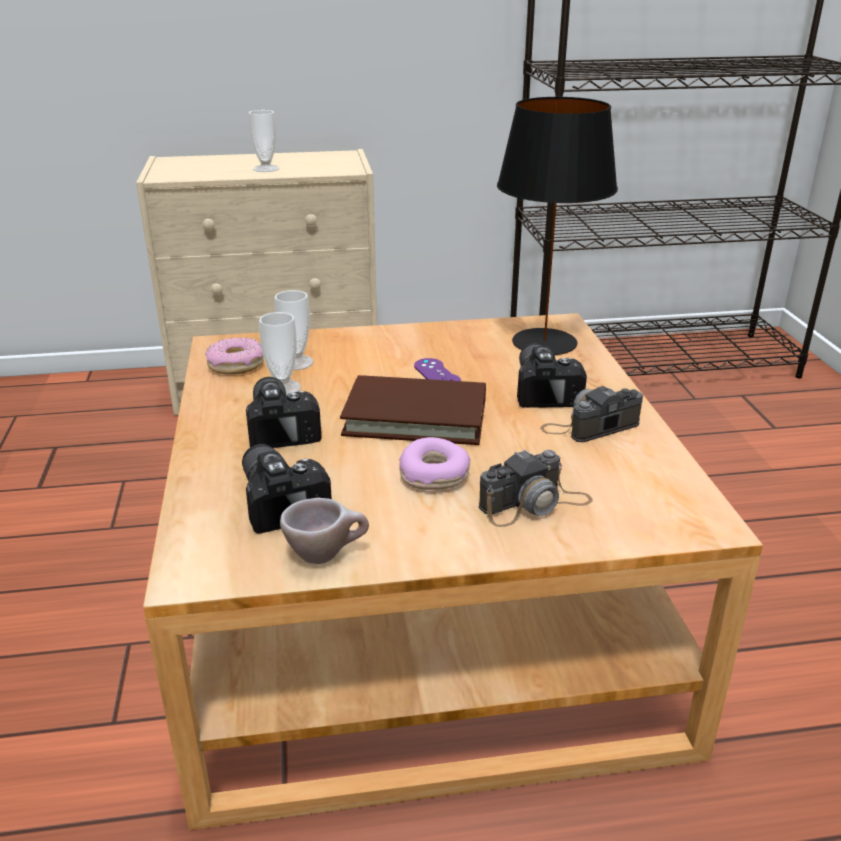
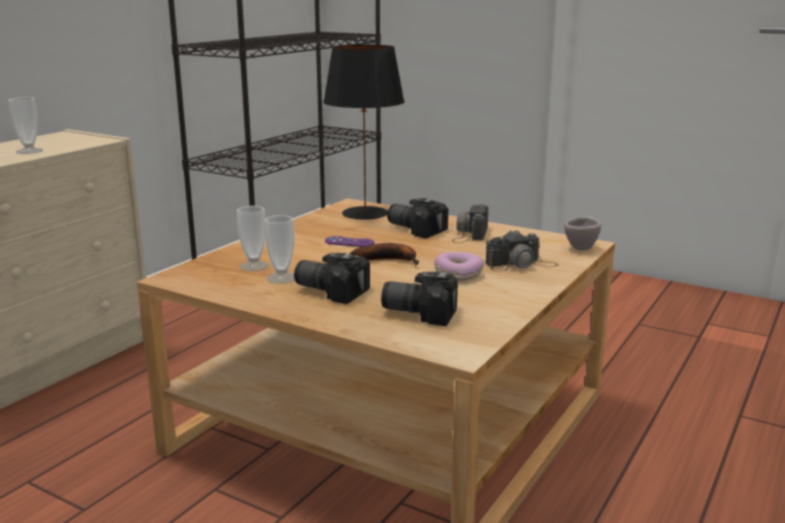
camera: 50 degrees left, 10 degrees down
(236, 364) = (217, 280): donut -> none
(326, 555) = (494, 316): beige cup -> beige cup (582, 247)
(415, 417) = (388, 260): brown book -> banana
(535, 504) = (521, 264): camera -> camera turned 60 degrees clockwise

